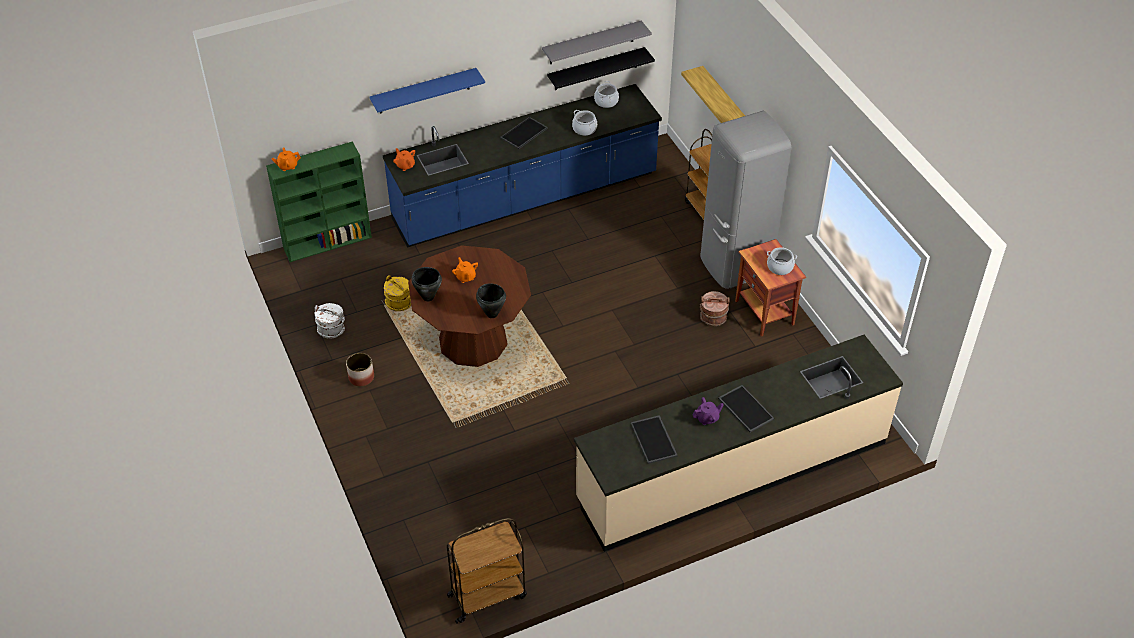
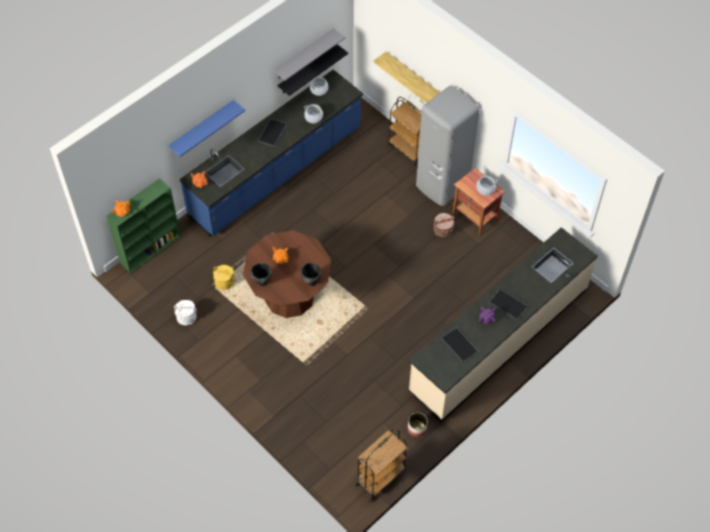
camera: 20 degrees left, 10 degrees up
(361, 377) = (225, 347): planter -> planter (417, 428)

